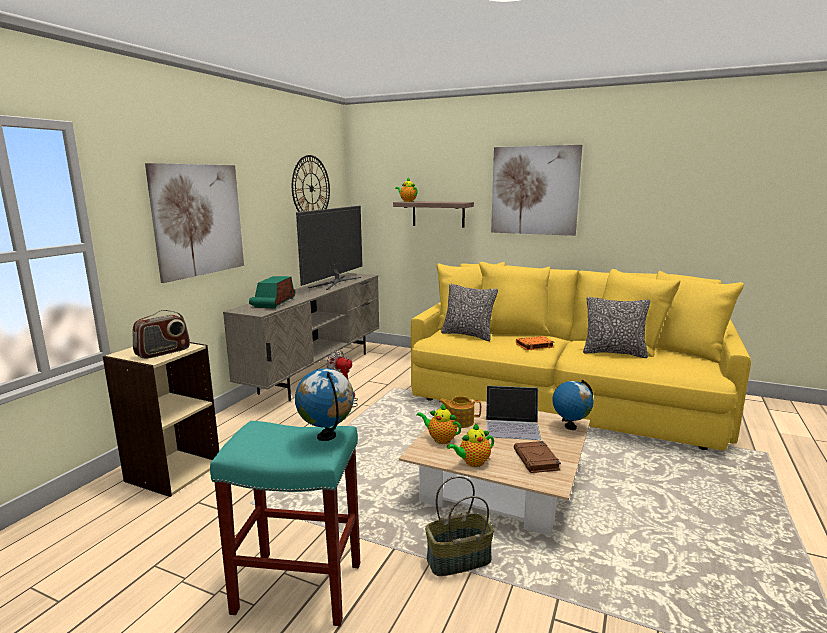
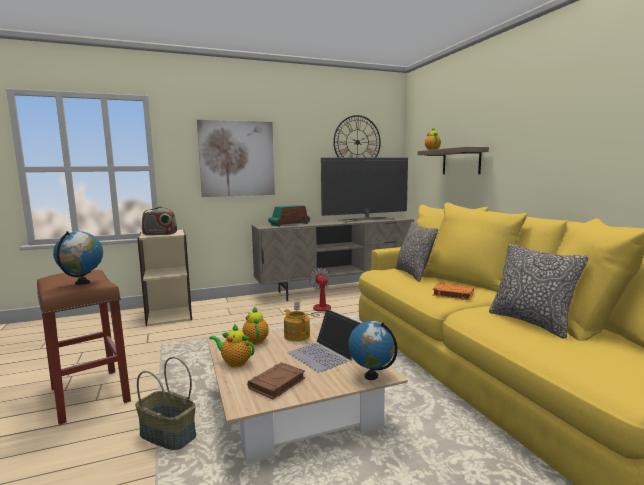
camera: 45 degrees right, 5 degrees down
(296, 588) = (89, 394): turquoise stool -> brown stool
(534, 190) = (544, 128): picture -> none

